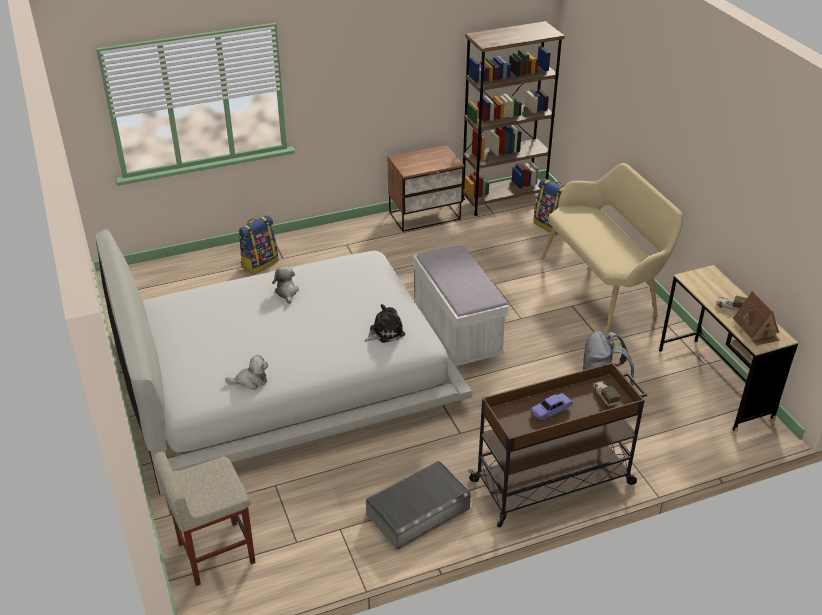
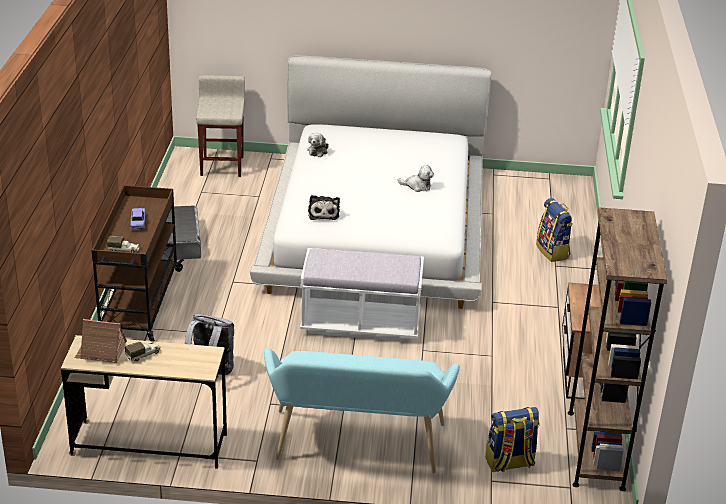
camera: 115 degrees right, 5 degrees down
(603, 287) = (357, 447): beige bench -> turquoise bench

